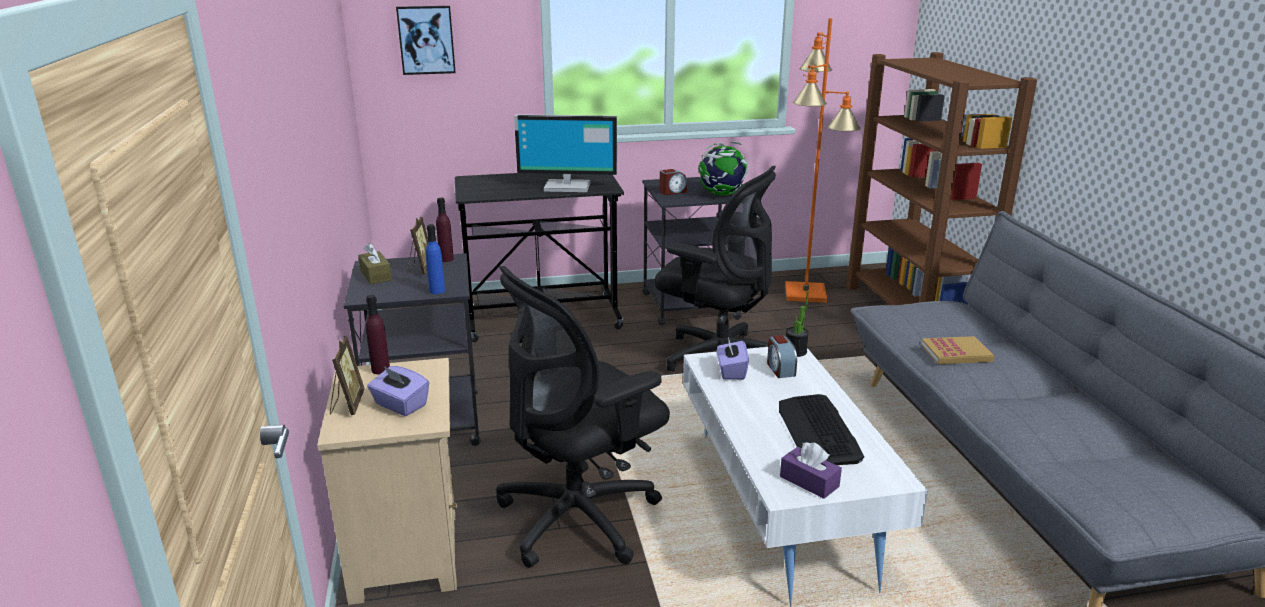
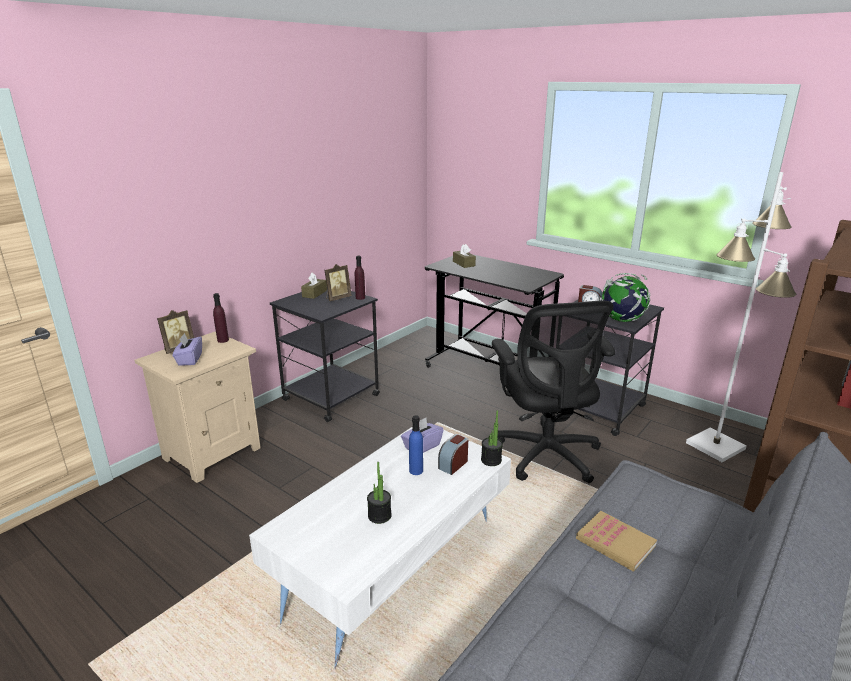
camera: 50 degrees right, 0 degrees up
(426, 40) = (468, 153): picture -> none
(437, 291) = (315, 312): blue bottle -> blue bottle (416, 470)
(492, 186) = (463, 264): none -> brown tissue box
(567, 186) = (505, 277): monitor -> none
(585, 511) = (303, 488): black office chair -> none
(806, 293) = (716, 446): orange floor lamp -> white floor lamp
(809, 481) = (302, 538): purple tissue box -> none
(818, 431) = (379, 515): keyboard -> potted plant

